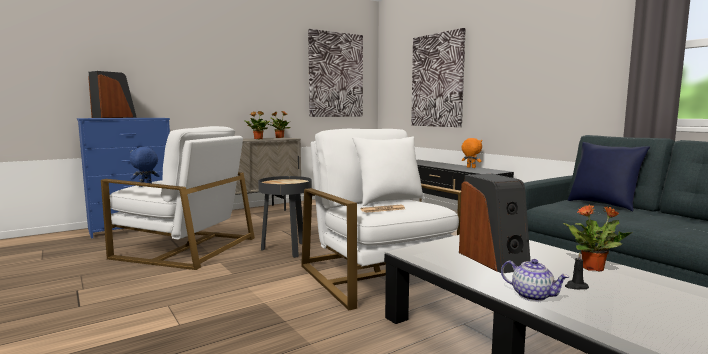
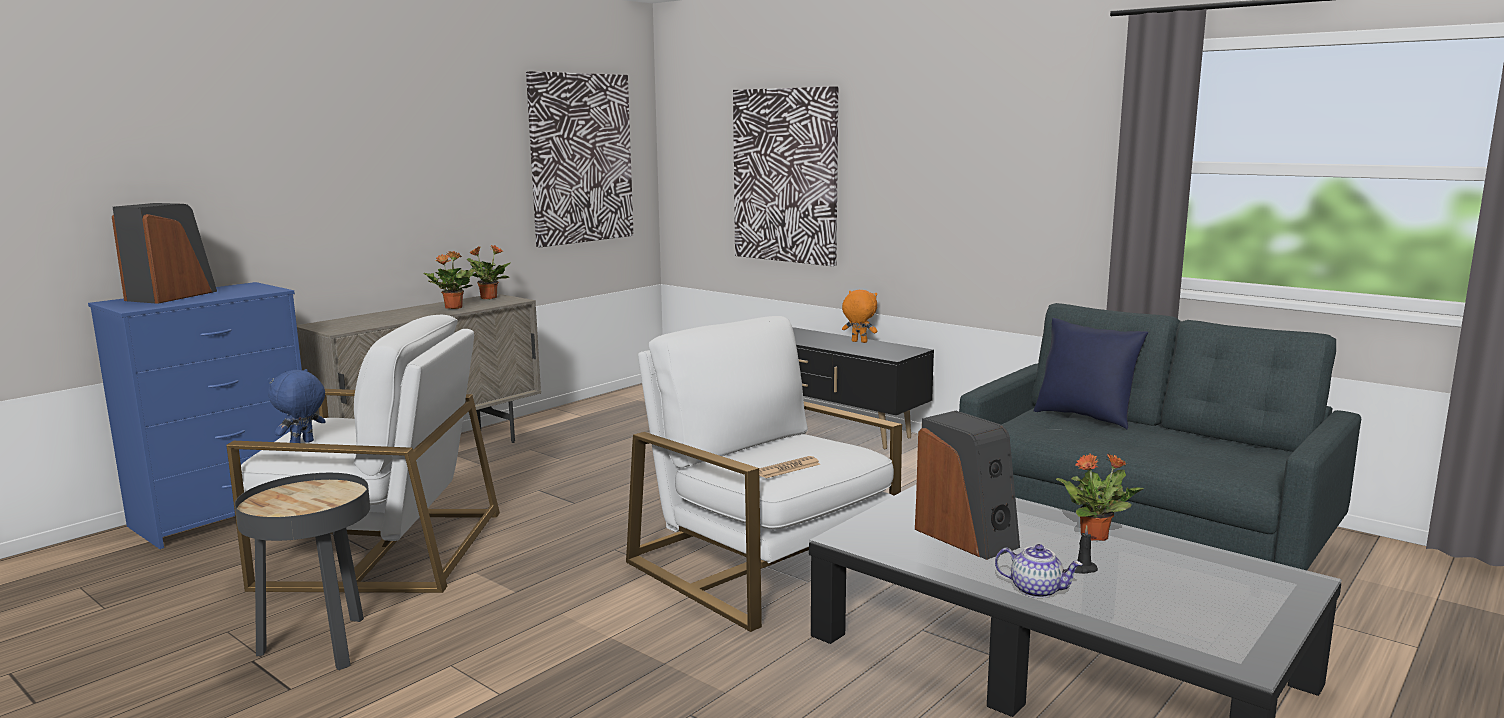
camera: 15 degrees left, 5 degrees up
(286, 249) = (577, 531): black side table -> black side table (320, 645)
(388, 201) = (777, 444): white pillow -> none

